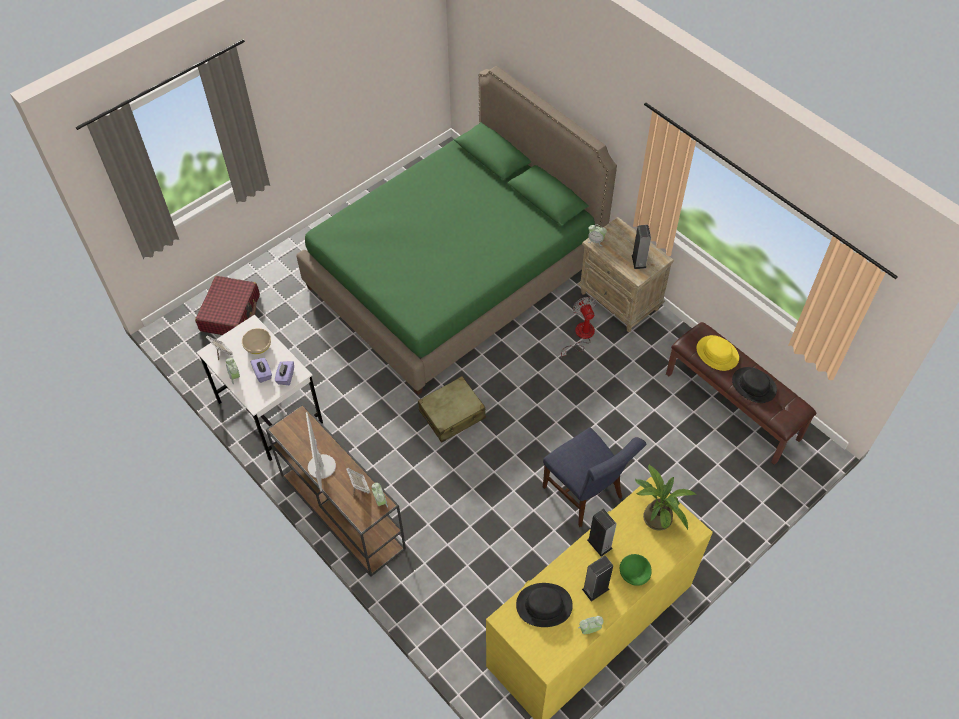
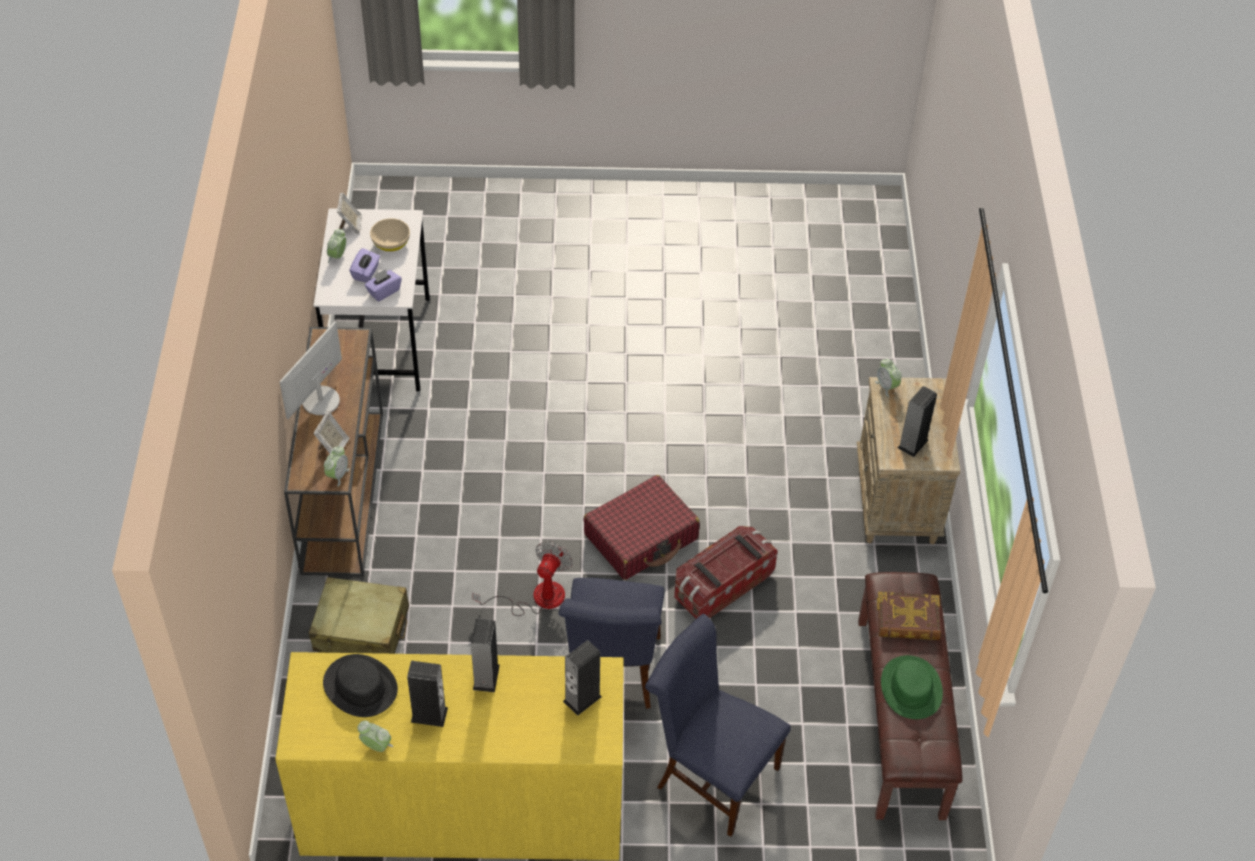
camera: 40 degrees right, 5 degrees down
(230, 313) = (449, 217): red suitcase -> red suitcase (641, 537)
(452, 415) = (561, 482): beige suitcase -> beige suitcase (361, 629)
(454, 274) = (732, 338): green bed -> none
(580, 336) = (803, 505): fan -> fan (536, 598)
(588, 406) = (722, 585): none -> storage box
(633, 574) = (485, 734): green bowl -> none
(657, 514) = (582, 699): potted plant -> speaker
(684, 506) = (711, 774): none -> blue chair
(717, 353) = (907, 620): yellow hat -> book
(754, 385) = (911, 688): black hat -> green hat

